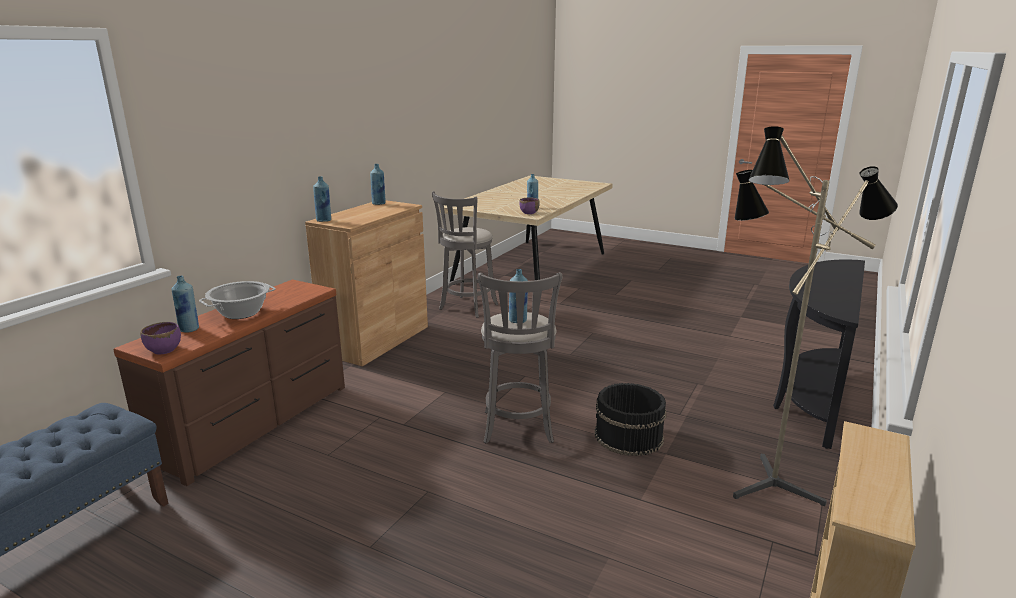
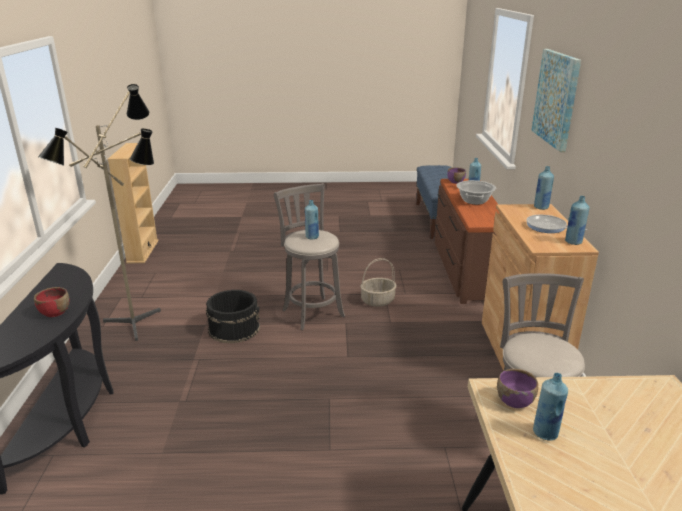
camera: 150 degrees right, 5 degrees up
(250, 122) = (556, 98): none -> picture
(366, 211) = (548, 227): none -> frying pan
(424, 418) = (378, 300): none -> basket
(816, 279) = (55, 312): none -> red bowl

